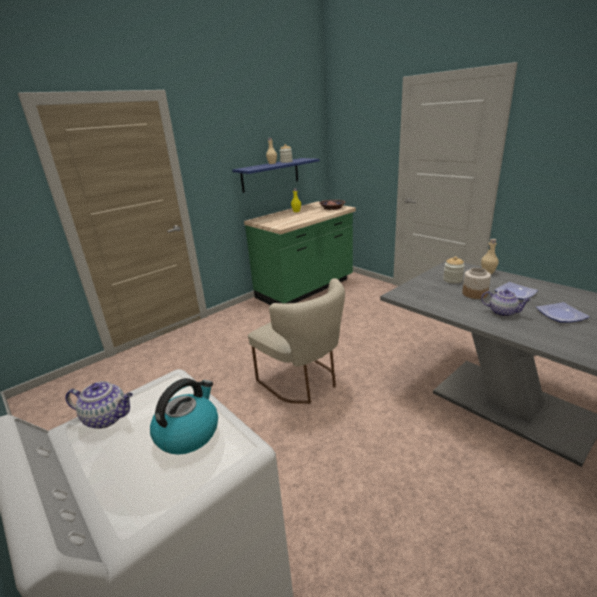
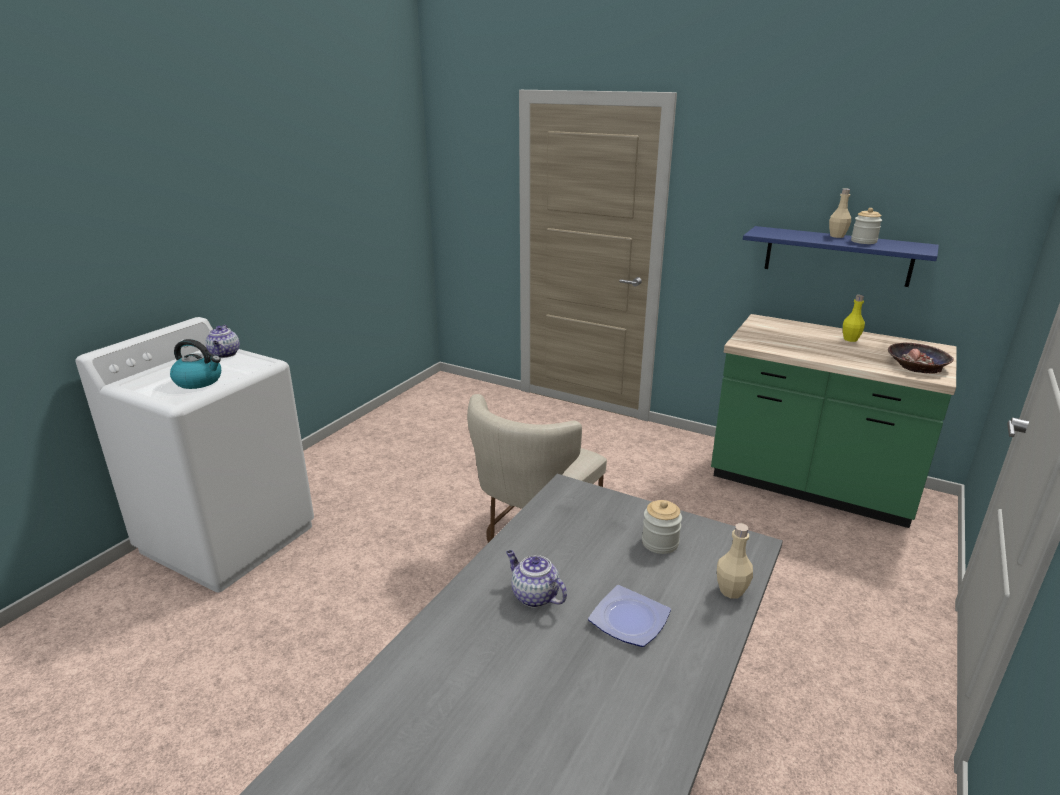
camera: 70 degrees right, 0 degrees up
(475, 294) = (604, 567): jar -> none
(503, 312) = (534, 596): teapot -> teapot turned 120 degrees clockwise
(561, 314) = (546, 672): plate -> none

